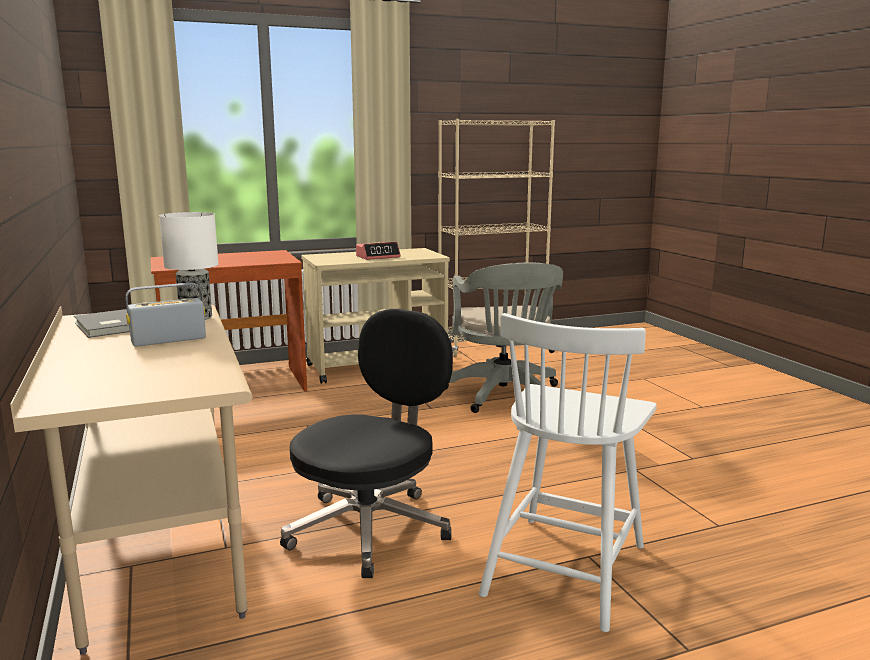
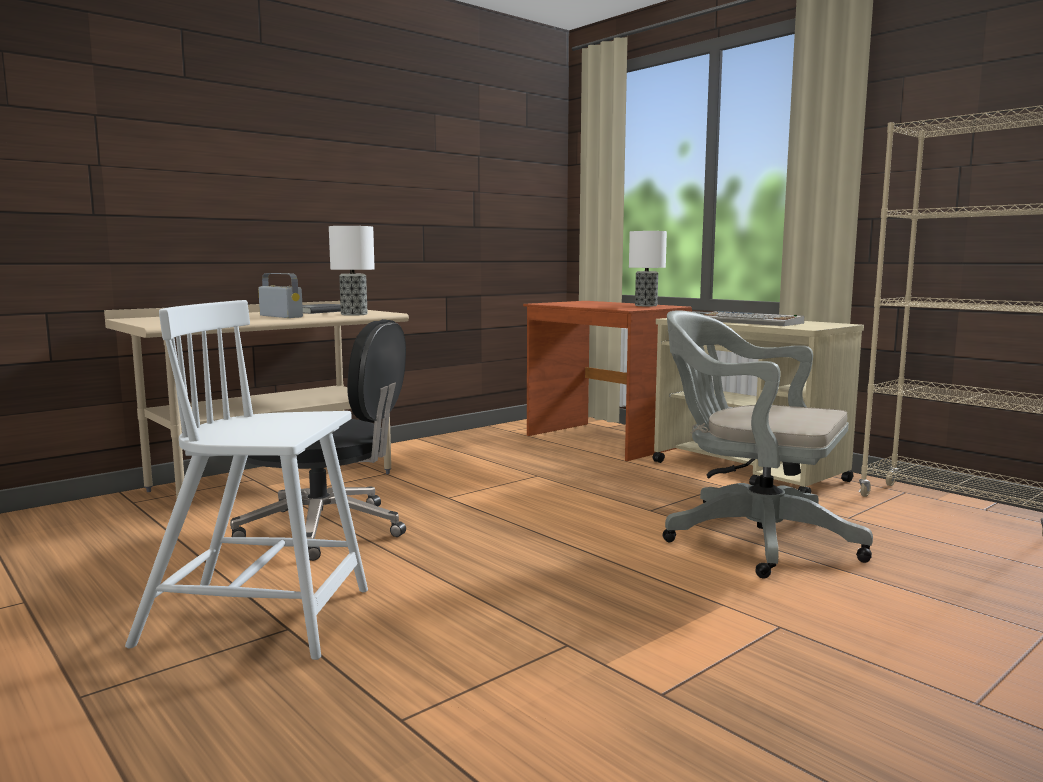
camera: 70 degrees right, 5 degrees down
(259, 254) = (645, 305): none -> table lamp
(378, 257) = (749, 322): alarm clock -> keyboard
(504, 396) = (751, 539): grey office chair -> grey office chair turned 60 degrees clockwise

